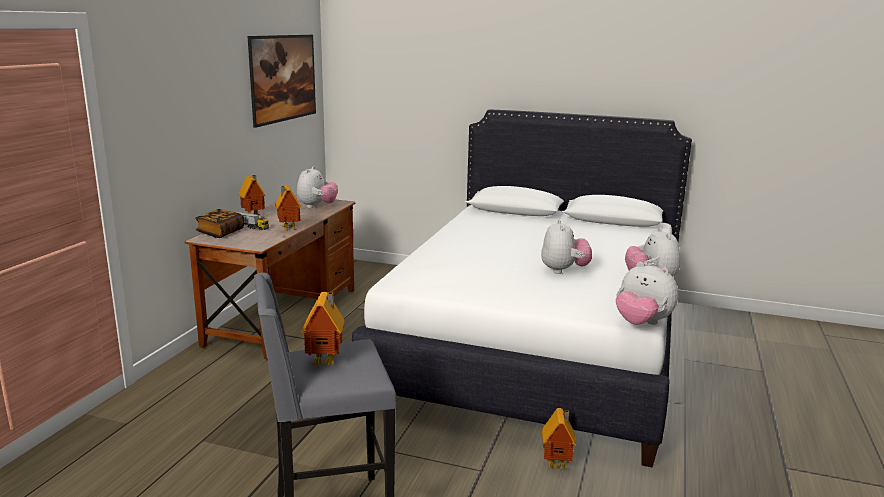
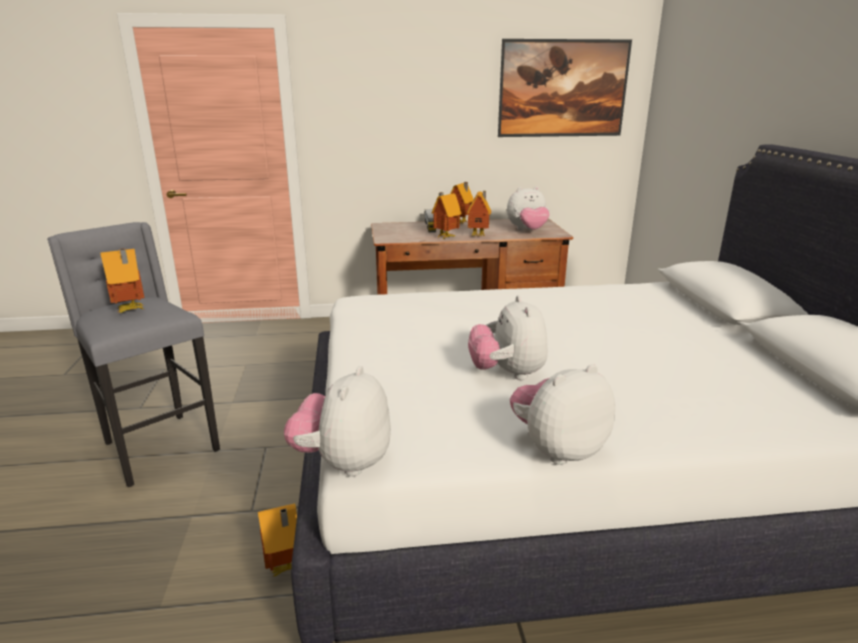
camera: 65 degrees right, 5 degrees up
(220, 232) = (405, 225): book -> none
(303, 219) = (479, 235): none -> toy house
(564, 270) = (507, 374): plush toy -> plush toy turned 105 degrees clockwise

